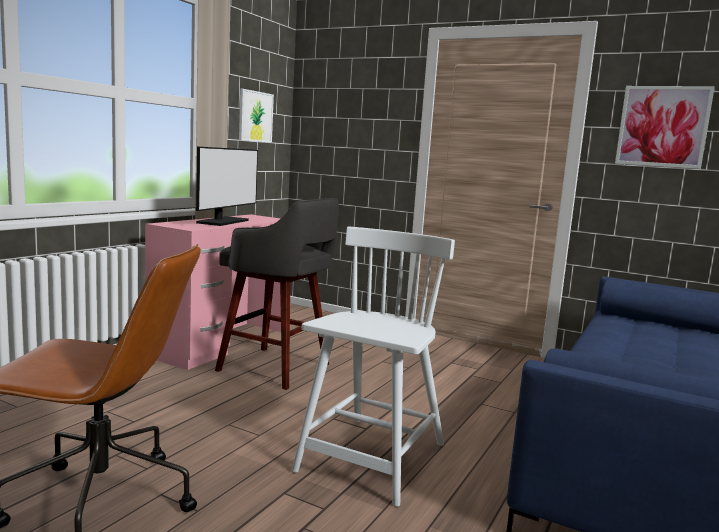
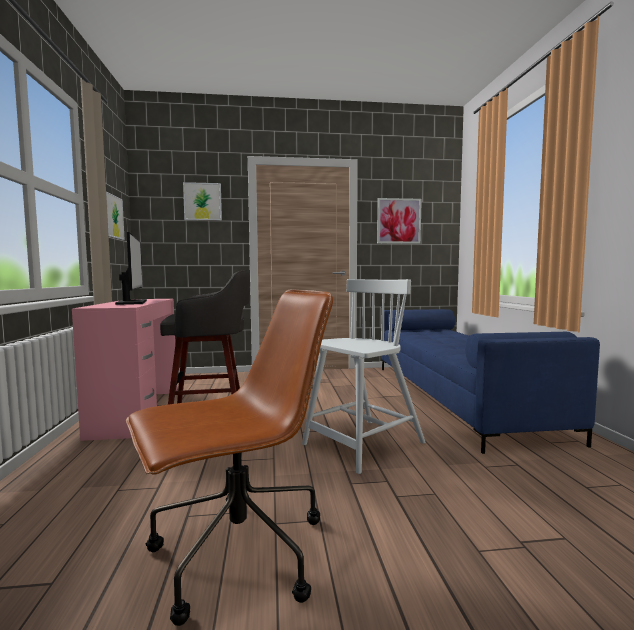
camera: 35 degrees left, 5 degrees down
(368, 94) = (202, 201): none -> picture
(371, 459) = (362, 445): white chair -> white chair turned 60 degrees clockwise

